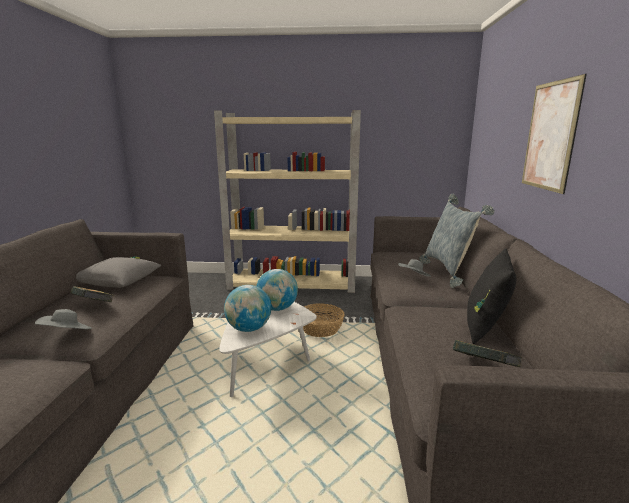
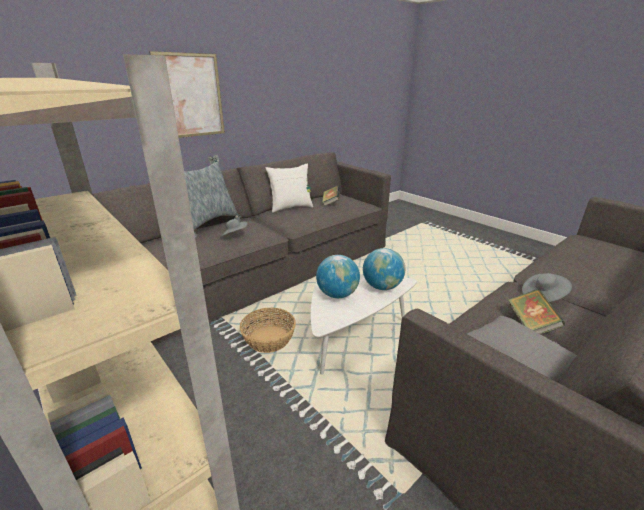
camera: 135 degrees left, 10 degrees up
(485, 327) = (290, 208): black pillow -> white pillow

